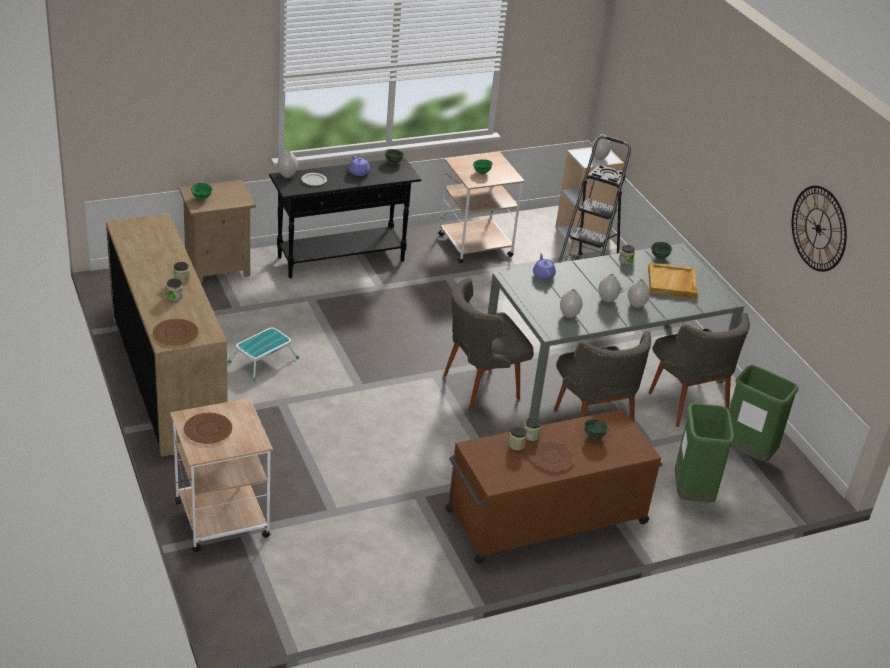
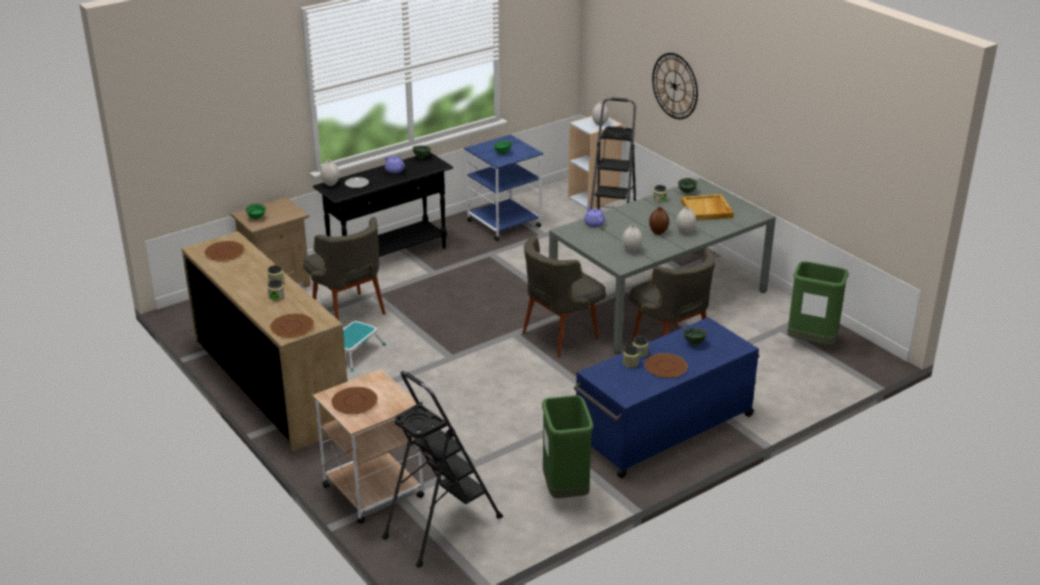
camera: 10 degrees left, 5 degrees down
(145, 234) = (224, 252): none -> brown plate
(273, 575) = (441, 527): none -> step ladder
(476, 245) = (504, 223): beige cart -> blue cart
(545, 517) = (663, 428): brown cabinet -> blue cabinet
(607, 299) = (658, 232): white vase -> brown vase
(688, 404) = (744, 314): grey chair -> grey chair (348, 312)
(692, 494) = (780, 384): green trash can -> green trash can (565, 491)
(818, 228) = (836, 128): wall clock -> wall clock (674, 86)

